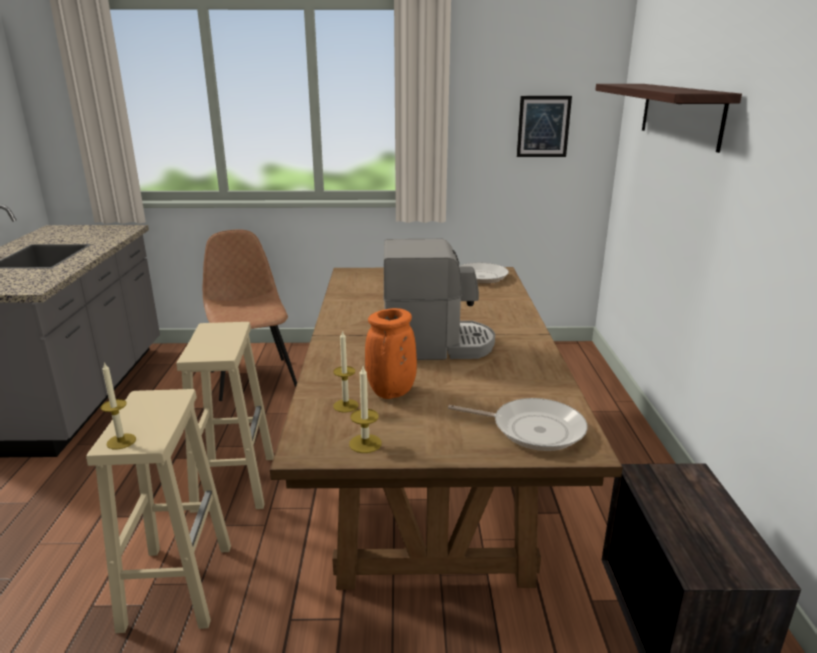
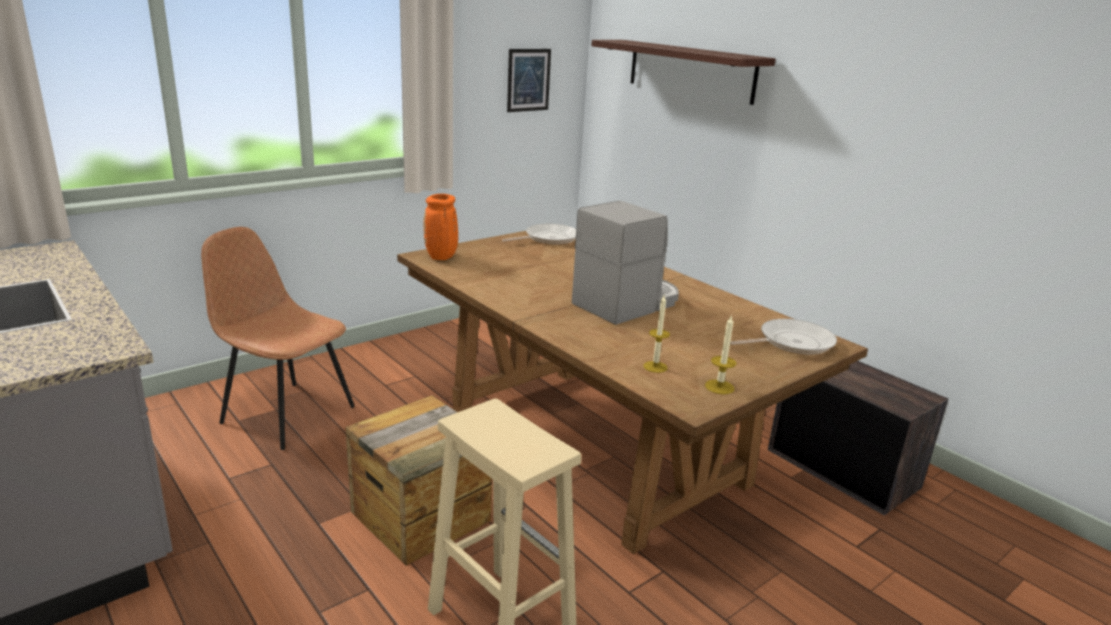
camera: 40 degrees left, 0 degrees up
(121, 441) = (529, 459): candle -> none
(234, 481) = (420, 516): beige stool -> crate
(391, 393) = (667, 348): orange vase -> orange vase (441, 257)

